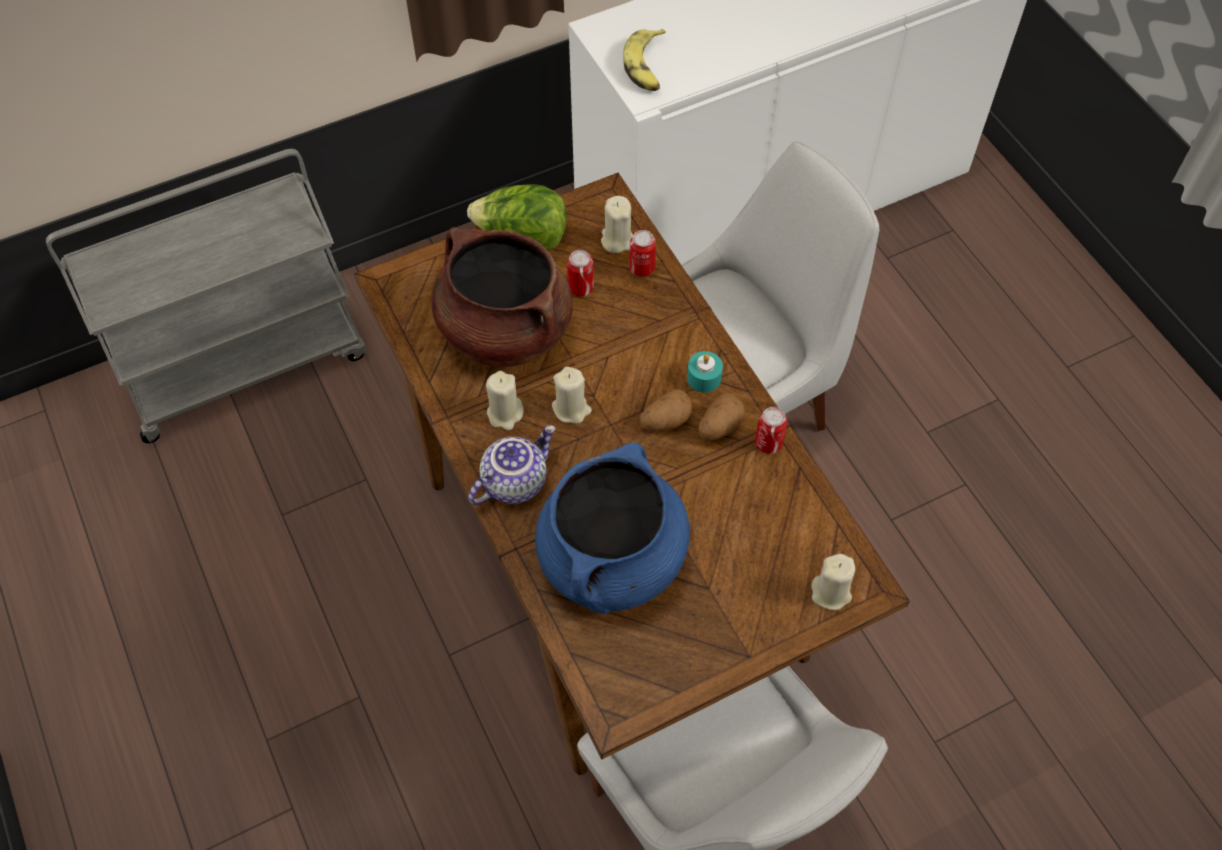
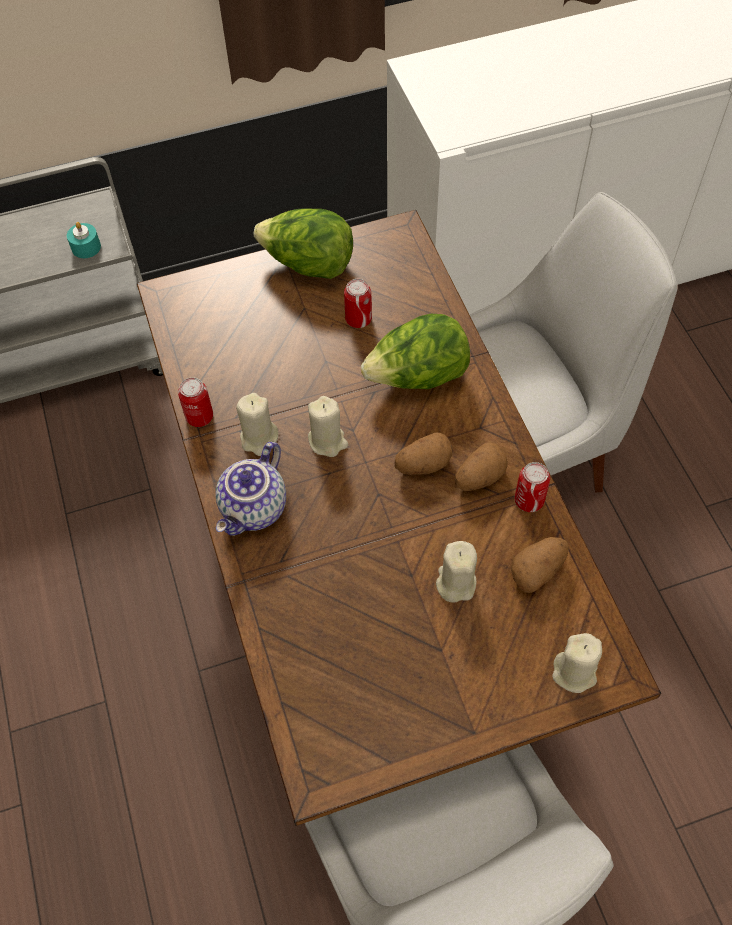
camera: 10 degrees right, 0 degrees up
(504, 330) = (273, 354): brown cooking pot -> none
(514, 481) = (255, 509): teapot -> teapot turned 150 degrees clockwise
(612, 559) = (343, 605): blue cooking pot -> none
(616, 240) = (403, 275): beige candle -> beige candle (455, 583)
(642, 268) = (424, 306): can -> can (199, 417)
(647, 67) = (458, 107): banana -> none
(647, 338) = (418, 377): none -> lettuce
(704, 378) = (471, 424): turquoise candle -> turquoise candle (86, 247)
(785, 506) = (538, 571): none -> potato

